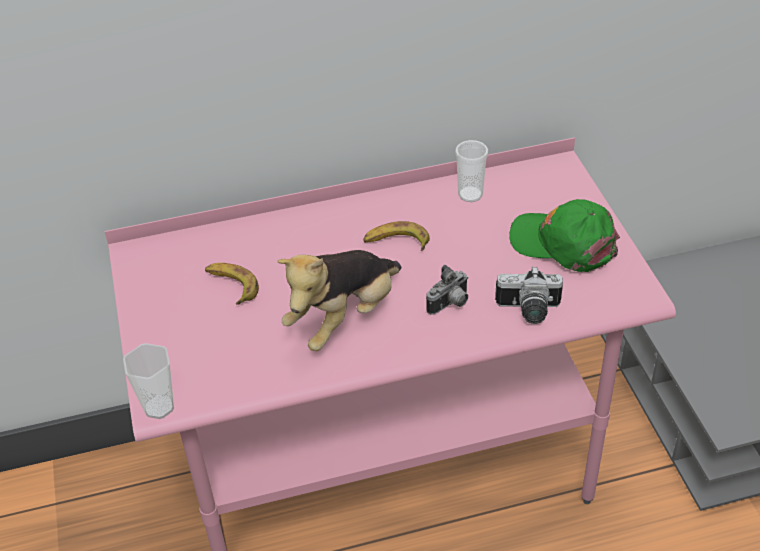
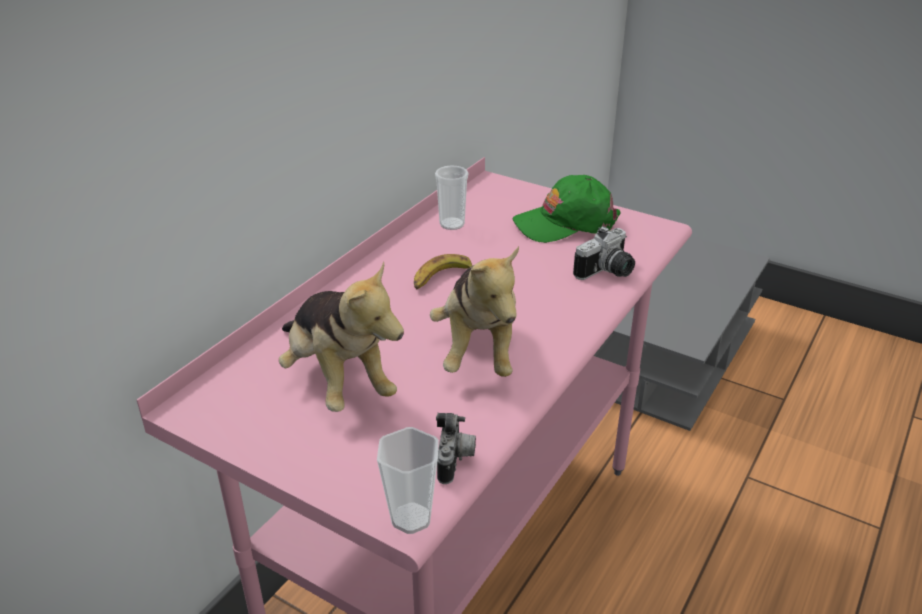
camera: 45 degrees left, 10 degrees down
(231, 286) = (337, 380): banana -> plush toy
(450, 304) = (547, 297): camera -> camera (455, 461)

